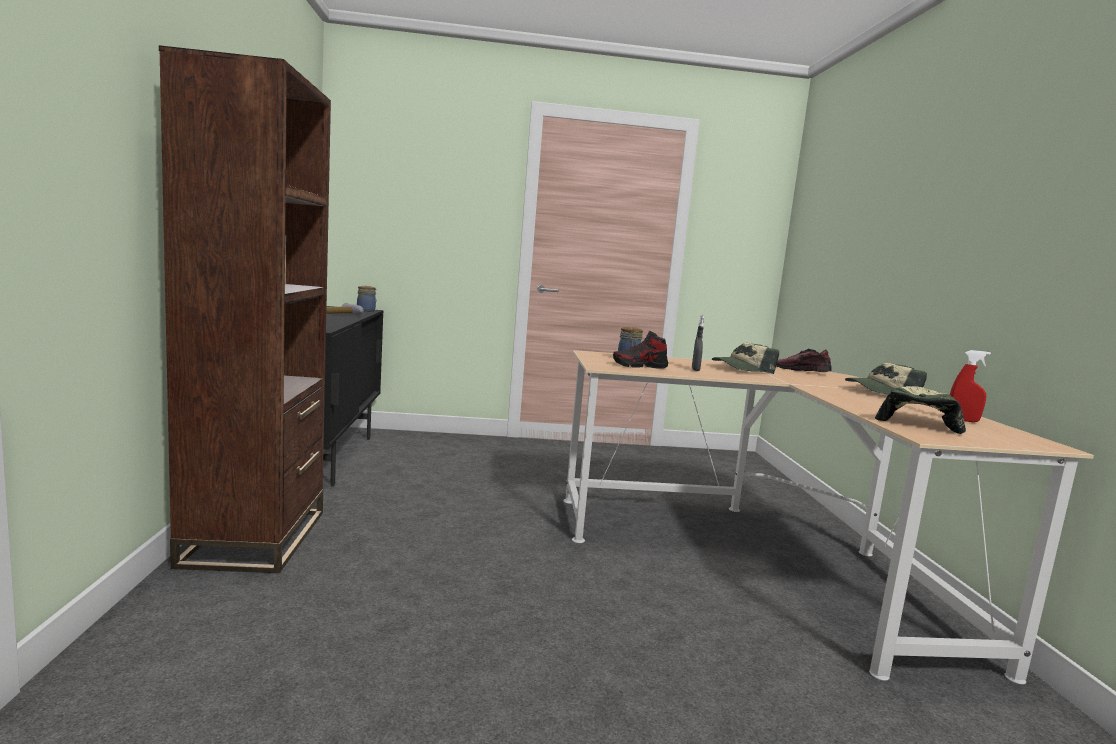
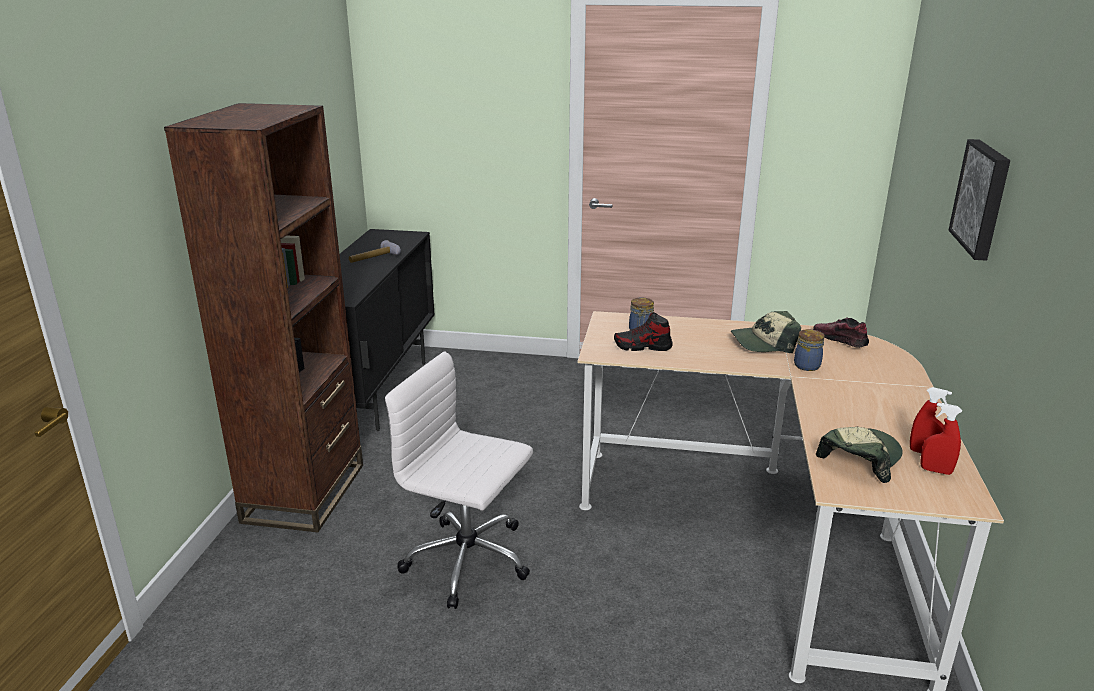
camera: 15 degrees right, 15 degrees up
(366, 311) = (410, 238): jar -> jar (807, 365)
(474, 591) = (469, 561): none -> white office chair
(695, 370) = (702, 350): grey spray bottle -> none
(882, 392) = (892, 390): cap -> none
(943, 218) = (983, 198): none -> picture
(989, 429) = (935, 471): none -> red spray bottle

